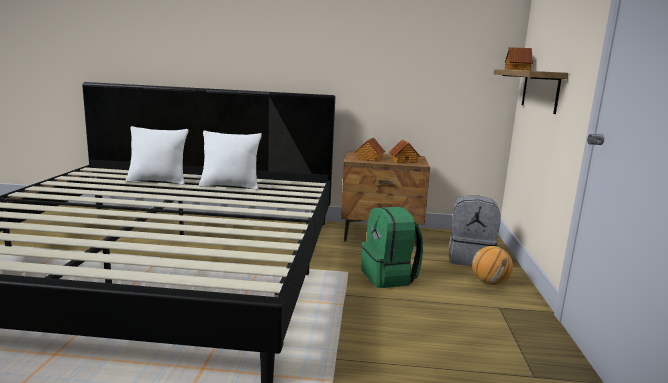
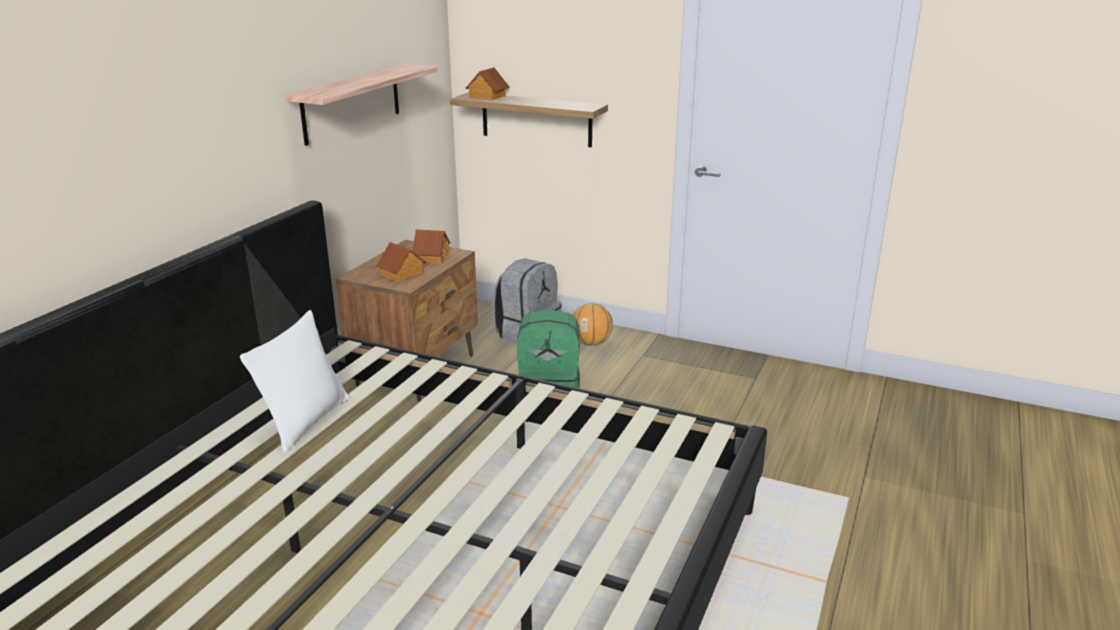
camera: 70 degrees left, 10 degrees up
(158, 181) = (204, 498): white pillow -> none
(395, 51) = (352, 103): none -> shelf

